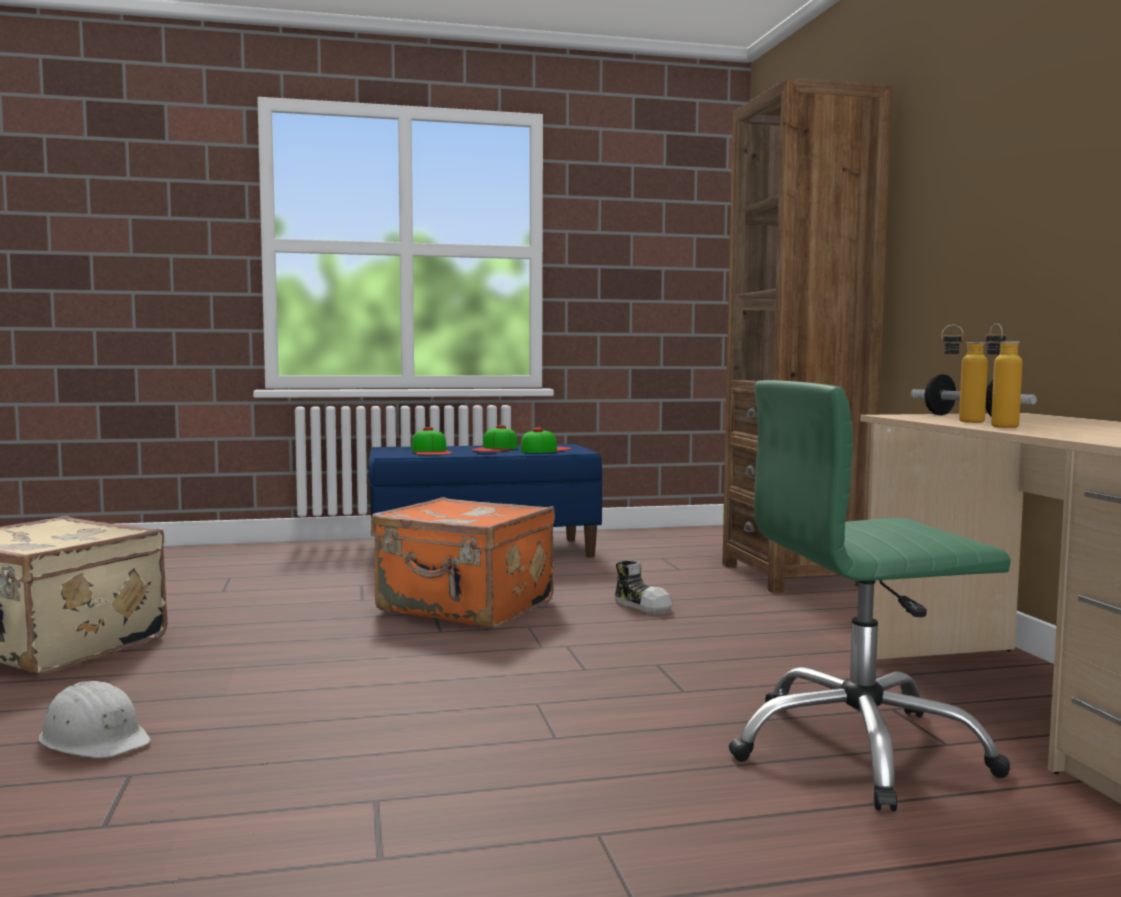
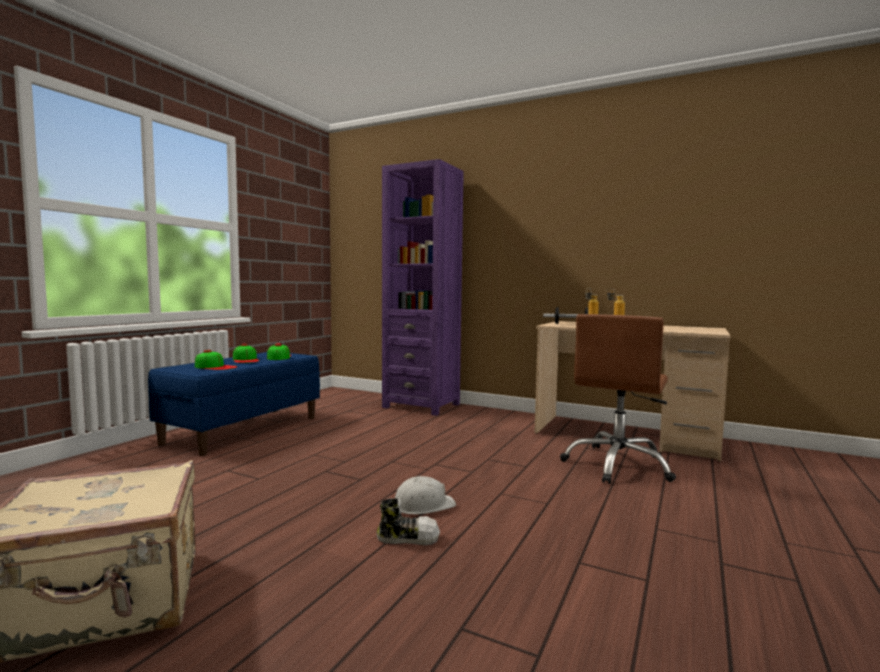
camera: 50 degrees left, 0 degrees up
(95, 739) = (376, 628): white hard hat -> white hard hat (422, 505)
(465, 608) = (333, 463): orange suitcase -> none
(643, 606) = (409, 436): shoe -> shoe (408, 538)
(794, 575) = (421, 406): brown bookcase -> purple bookcase
(859, 750) = (618, 465): green office chair -> brown office chair

